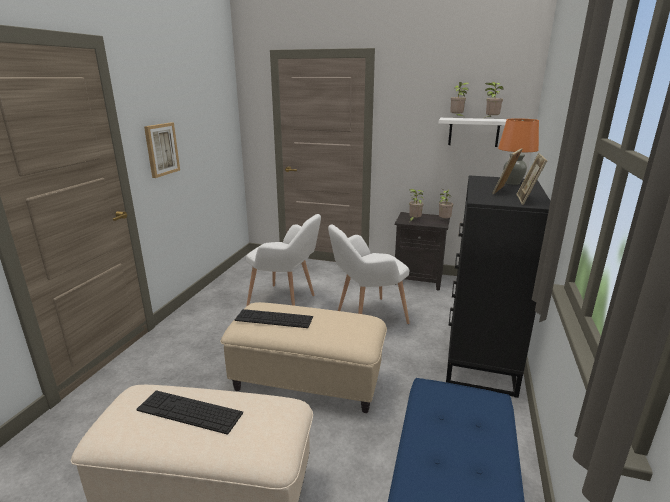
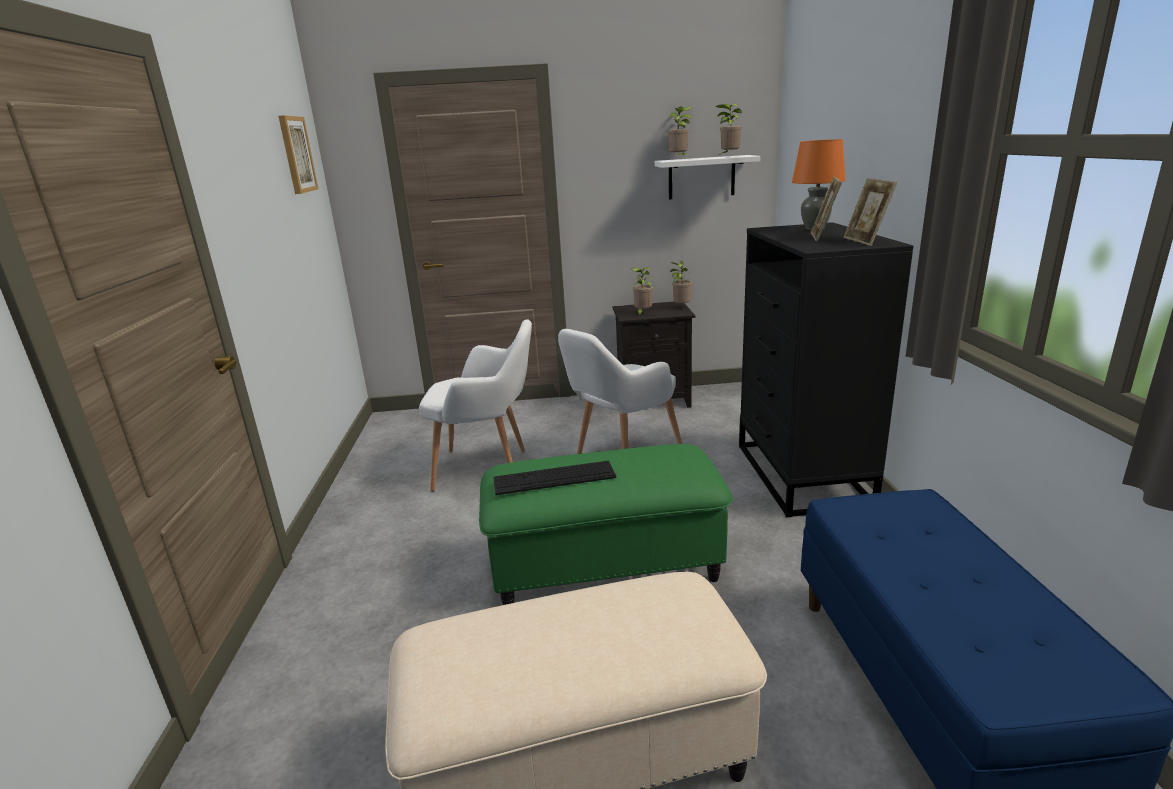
camera: 20 degrees left, 0 degrees up
(161, 149) = (252, 244): picture -> picture (296, 154)
(189, 411) = (553, 632): keyboard -> none
(308, 381) = (605, 565): beige ottoman -> green ottoman

